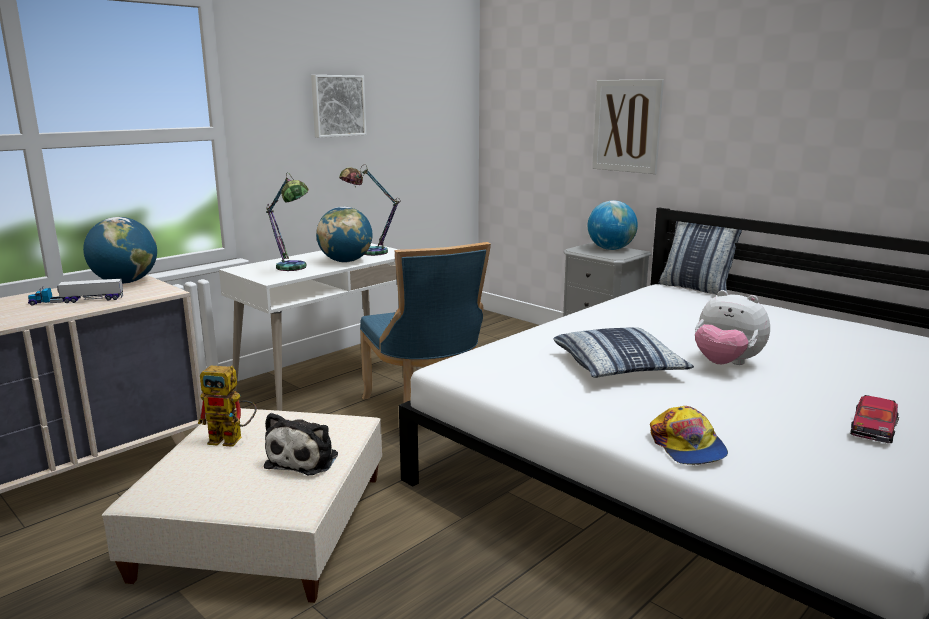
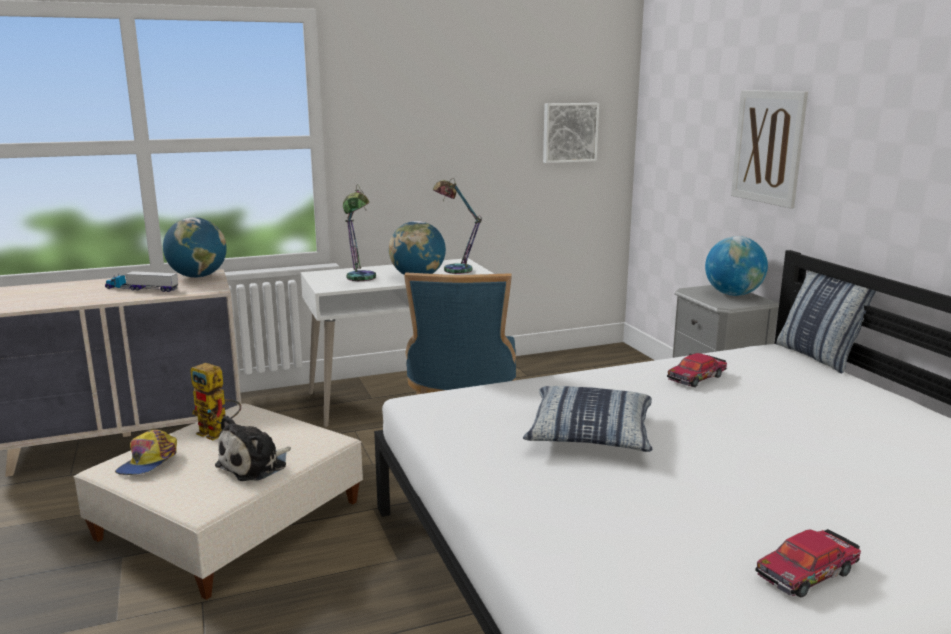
camera: 25 degrees right, 0 degrees up
(337, 106) = (450, 115): picture -> picture (569, 132)
(639, 314) = (697, 377): none -> toy car
(687, 446) = (541, 537): cap -> cap (148, 462)
(726, 364) = (720, 455): plush toy -> none

